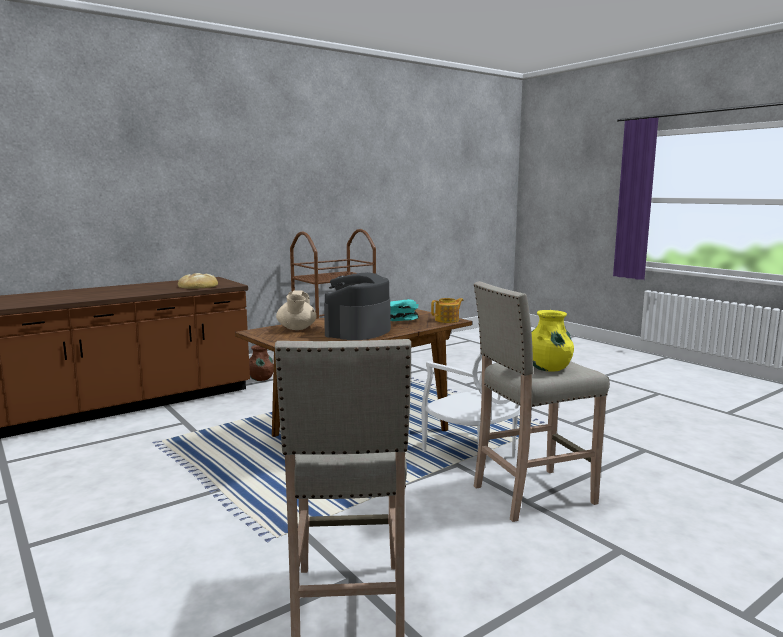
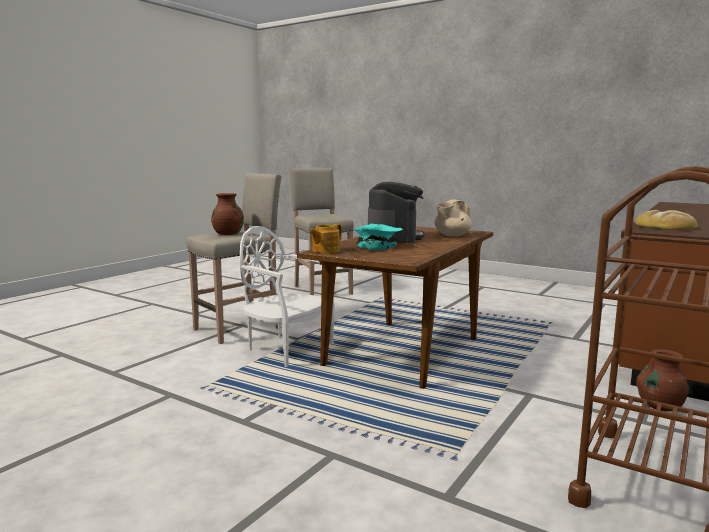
camera: 160 degrees right, 0 degrees up
(296, 329) = (452, 235): beige teapot -> beige teapot turned 105 degrees counterclockwise
(548, 369) = (228, 234): yellow vase -> brown vase

